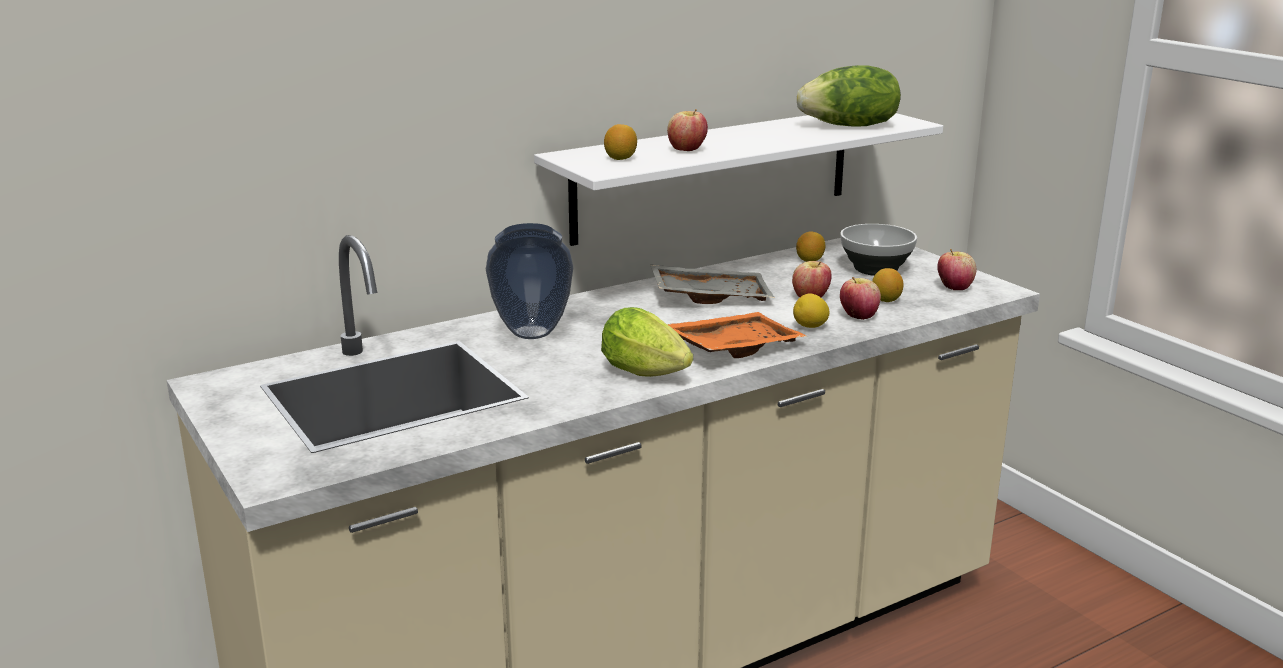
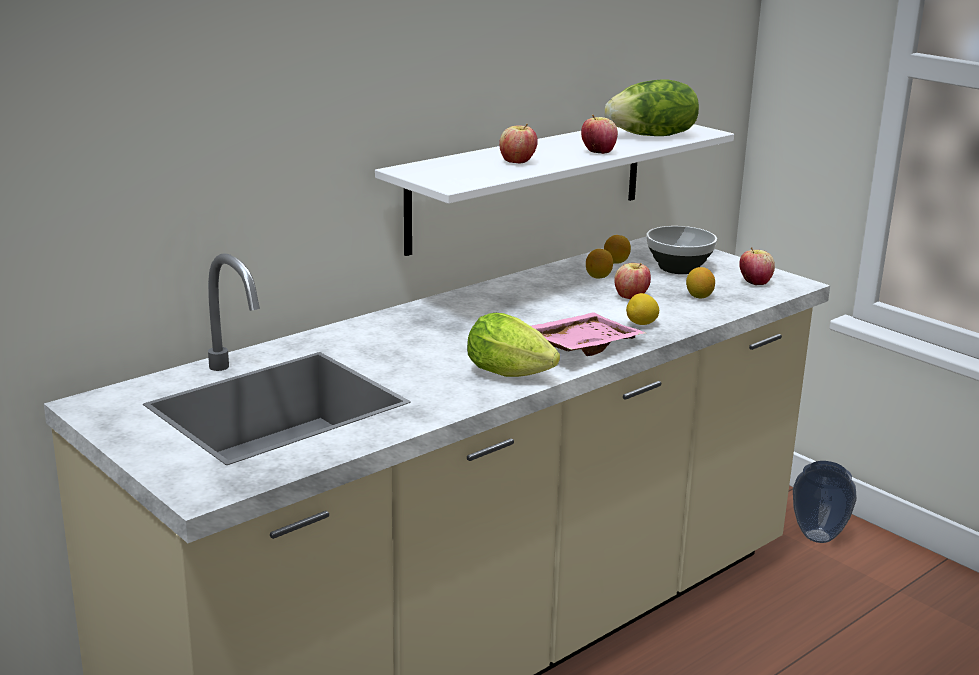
camera: 10 degrees left, 0 degrees up
(531, 333) = (386, 341): vase -> vase (818, 537)
(620, 158) = (460, 172): lemon -> lemon (598, 277)
(710, 296) = (539, 299): grey tray -> none
(733, 348) = (579, 346): orange tray -> pink tray
(858, 316) = (681, 313): apple -> apple (598, 152)

